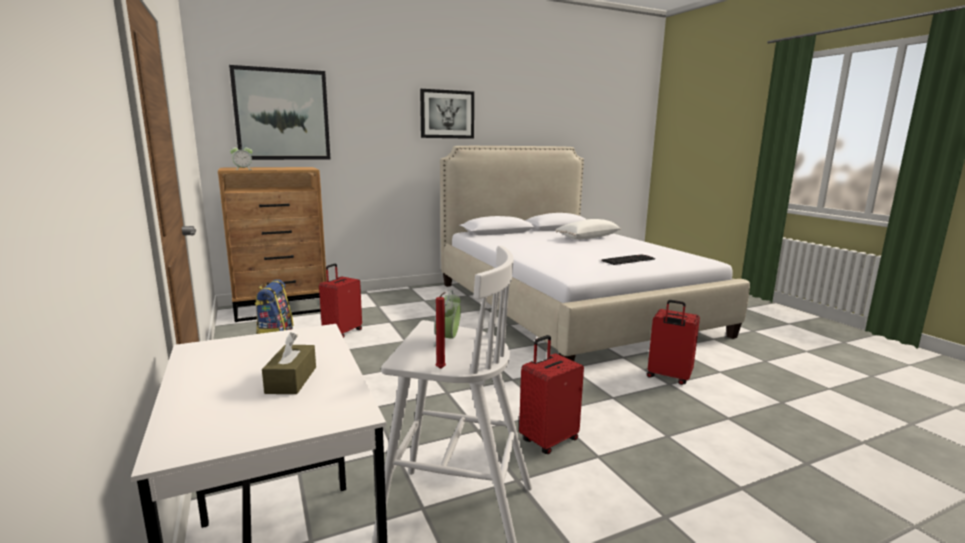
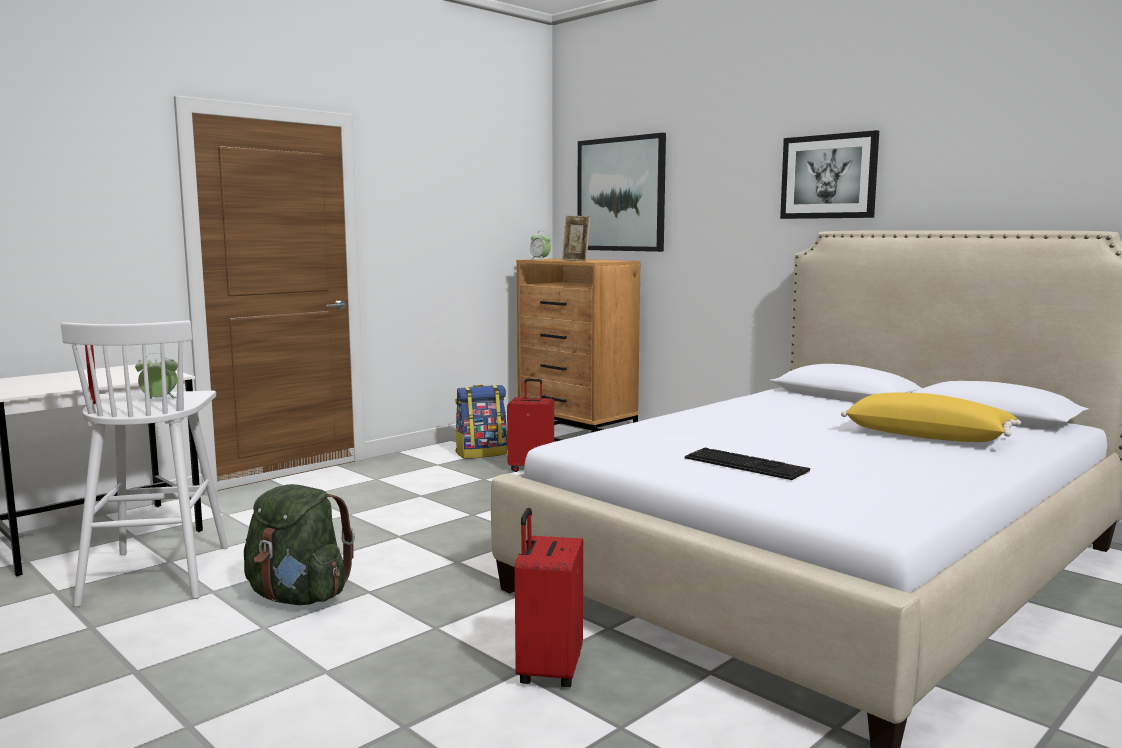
camera: 70 degrees right, 5 degrees down
(285, 169) = (575, 261): none -> picture frame
(291, 380) = (72, 382): brown tissue box -> none
(548, 440) = (298, 597): red suitcase -> green backpack
(587, 237) = (928, 436): white pillow -> yellow pillow

